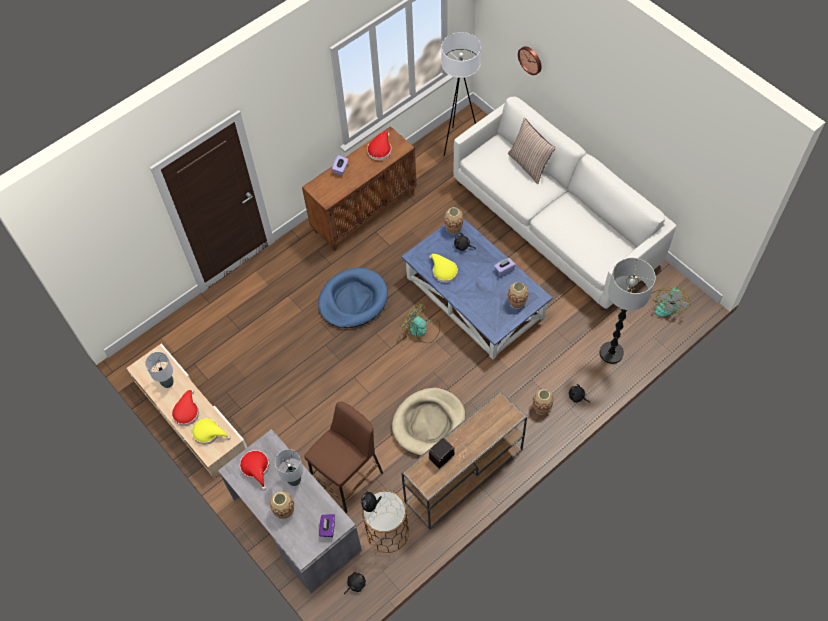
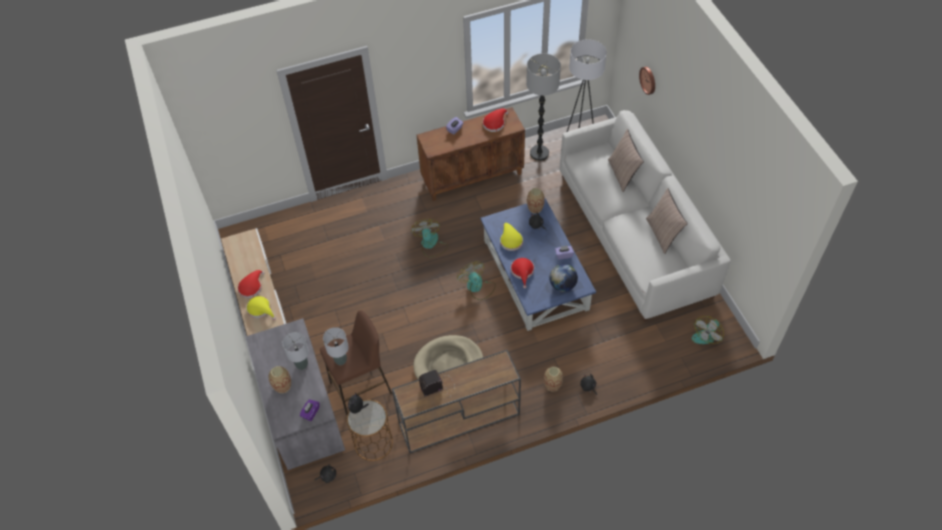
camera: 20 degrees right, 5 degrees down
(168, 383) = (247, 260): grey table lamp -> grey table lamp (341, 360)
(256, 468) = (276, 345): red hat -> red hat (522, 272)
(353, 300) = (431, 245): blue dog bed -> fan
(517, 302) = (562, 285): vase -> globe
(595, 216) = (663, 234): none -> pillow
(611, 353) = (636, 359): floor lamp -> floor lamp (539, 153)

